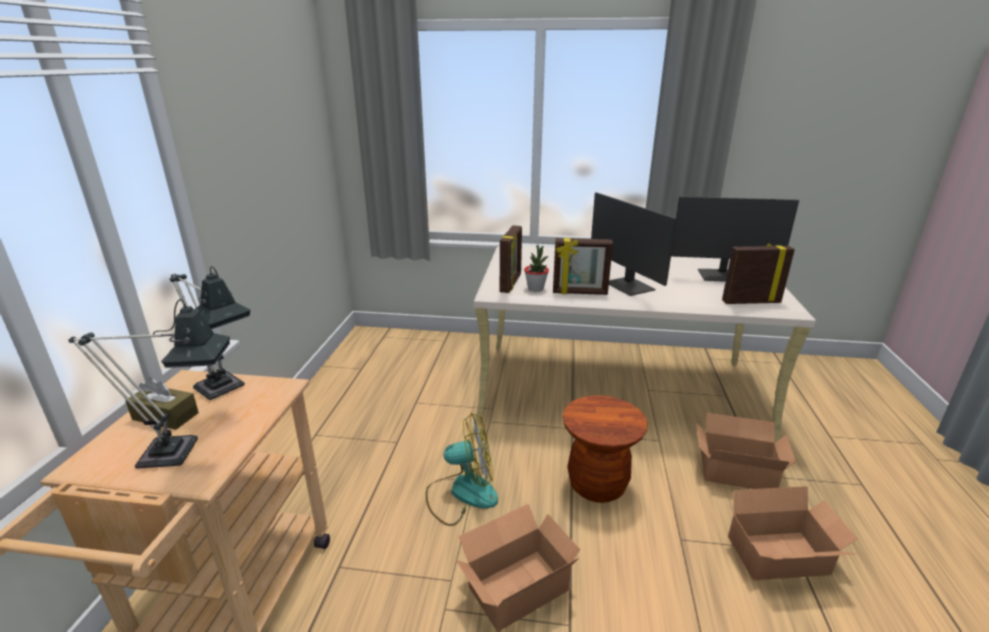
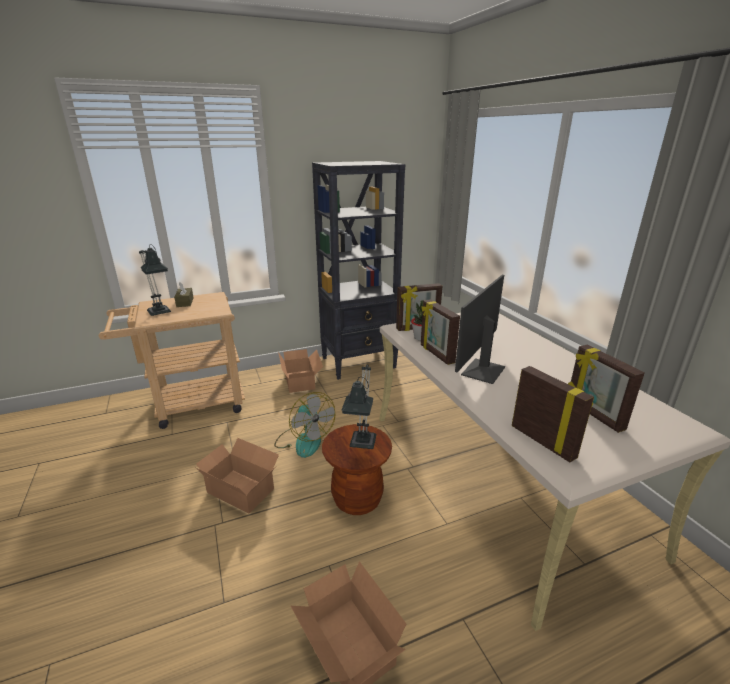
camera: 60 degrees right, 0 degrees up
(225, 392) = (209, 304): table lamp -> table lamp (362, 446)
(343, 390) = (359, 362): none -> black bookcase
(721, 276) = (593, 414): monitor -> picture frame
(734, 469) = (452, 591): cardboard box -> cardboard box (301, 380)

